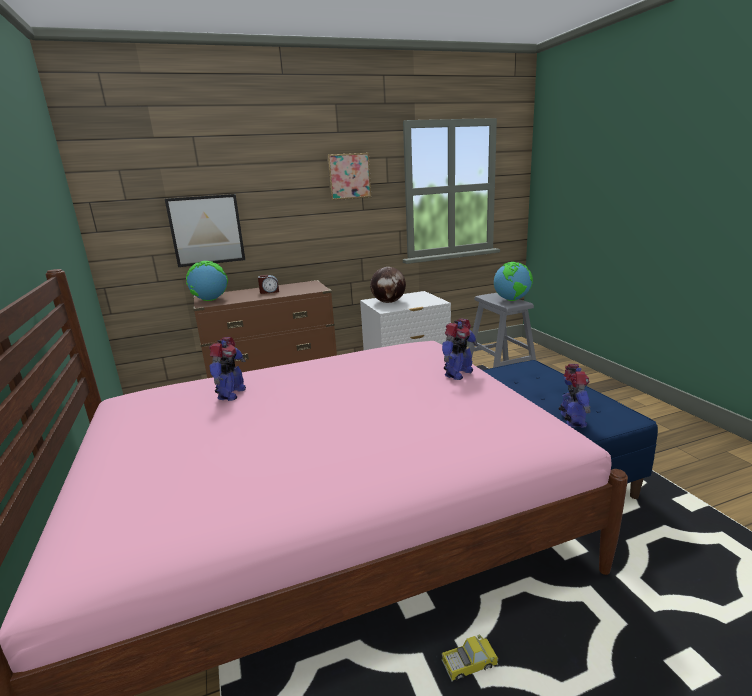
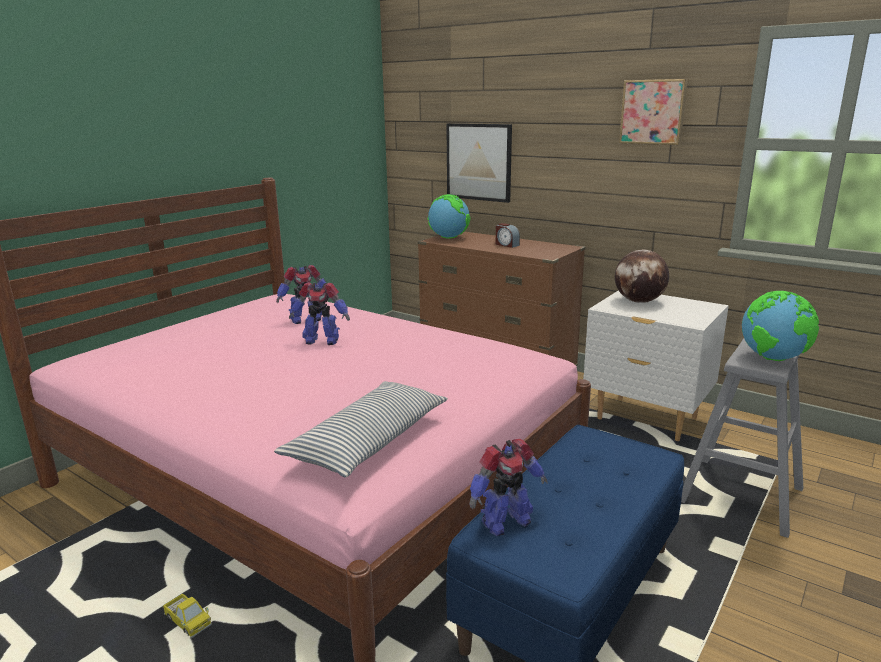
camera: 55 degrees right, 0 degrees up
(458, 373) = (450, 391): toy robot -> toy robot (321, 341)
(509, 413) = (369, 441): none -> pillow

